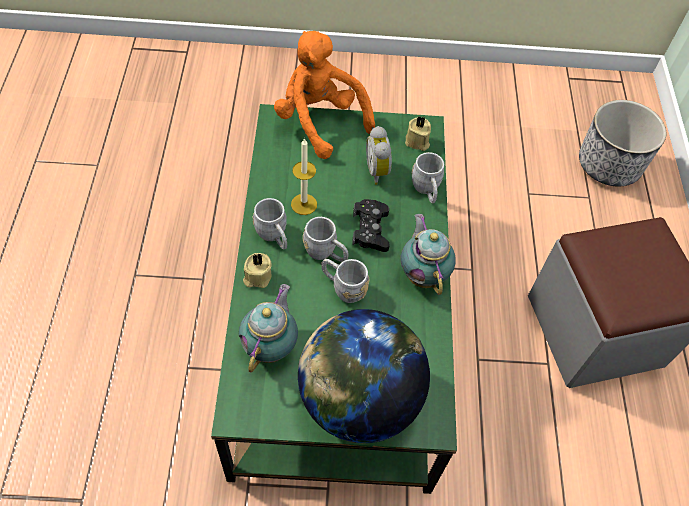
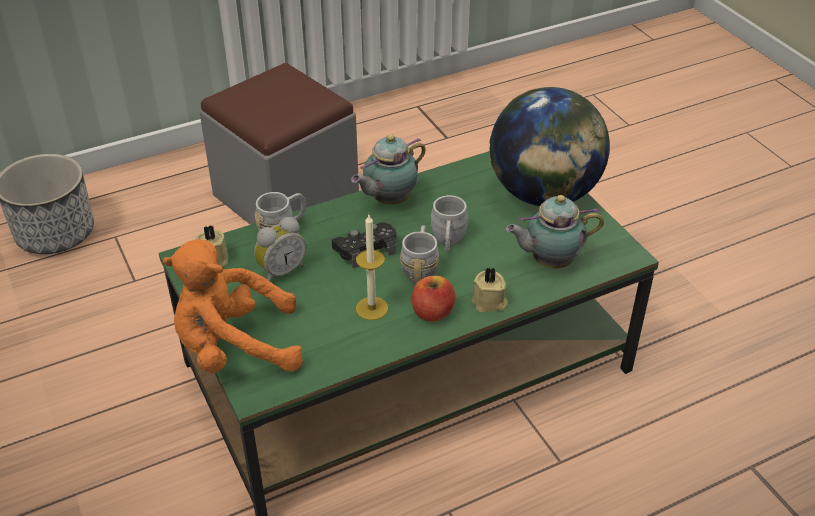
camera: 115 degrees left, 15 degrees down
(274, 237) = (432, 312): grey mug -> apple
(319, 121) = (234, 348): orange plush toy -> orange plush toy turned 60 degrees clockwise

